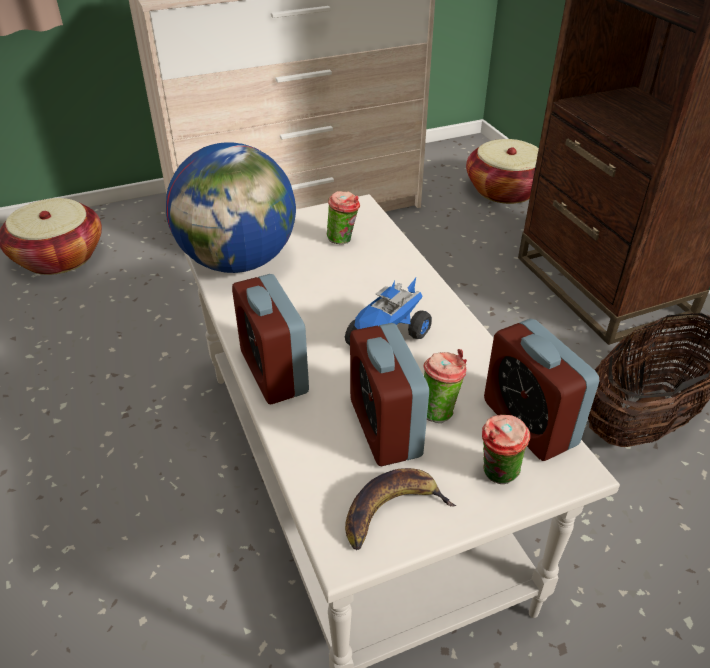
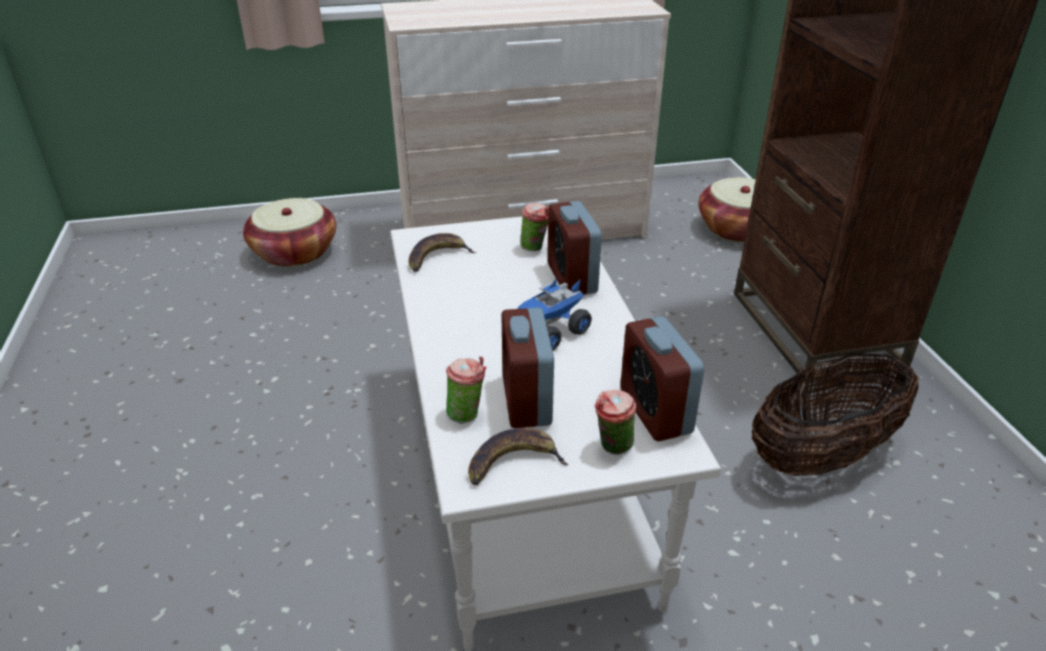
camera: 10 degrees right, 5 degrees down
(239, 261) = (437, 257): globe -> banana
(274, 372) = (443, 347): alarm clock -> alarm clock (572, 278)
(439, 410) = (578, 392): cup -> cup (467, 413)

